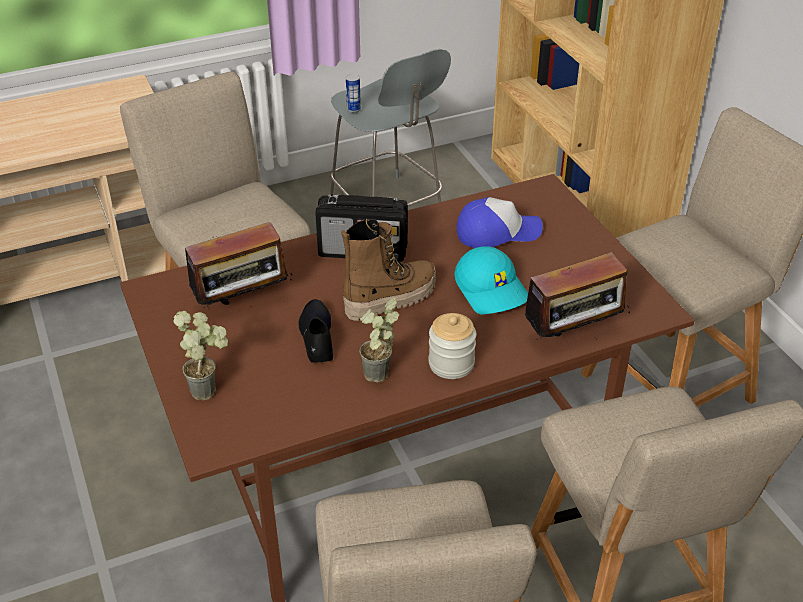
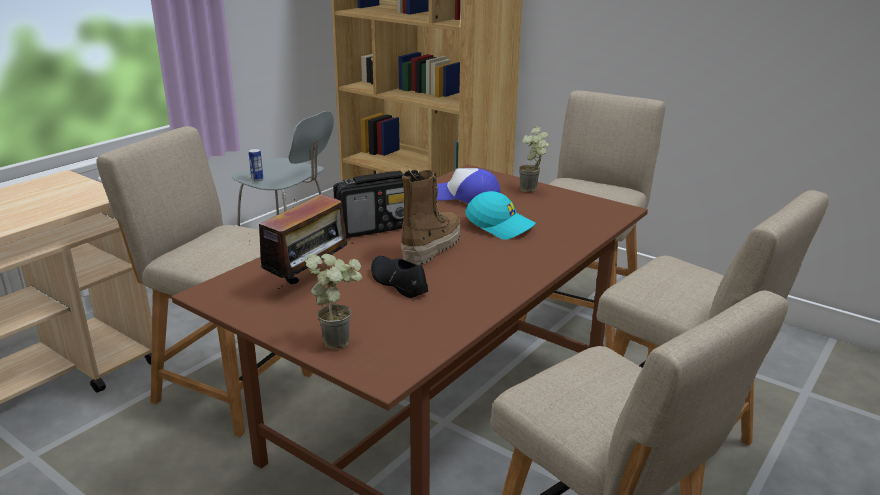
camera: 30 degrees left, 15 degrees down
(380, 379) = (479, 293): potted plant -> potted plant (533, 191)
(451, 364) = (521, 270): jar -> none
(497, 232) = (465, 197): cap -> cap turned 120 degrees counterclockwise
(573, 336) = (585, 234): radio -> none

